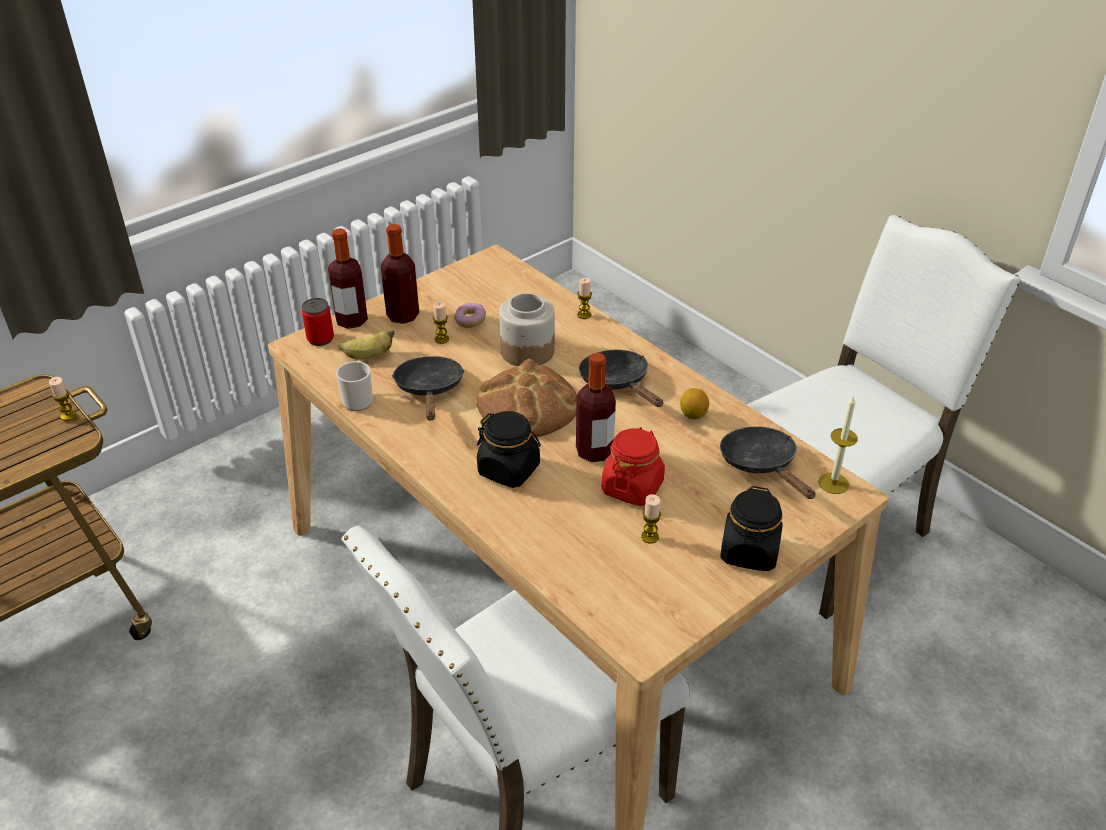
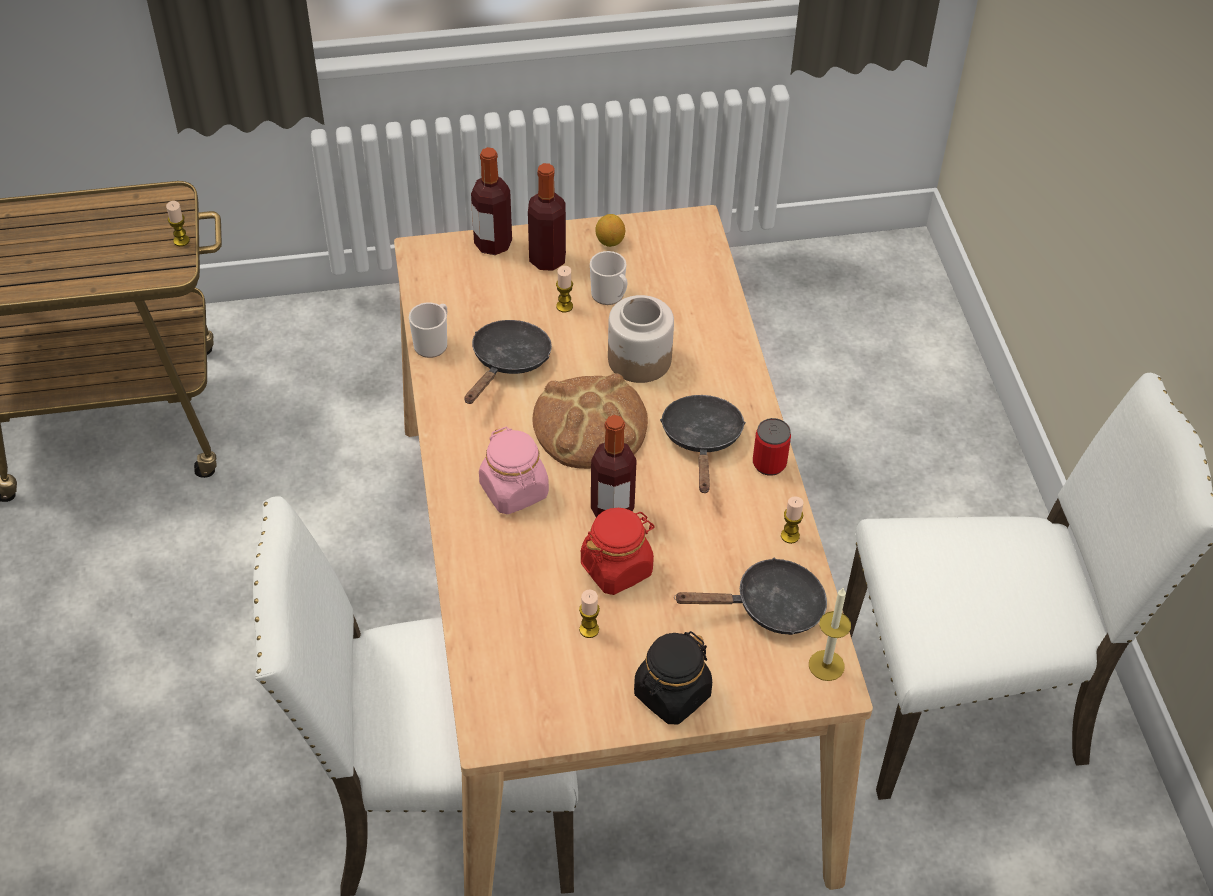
camera: 30 degrees right, 10 degrees up
(320, 338) = (448, 253): can -> can (769, 463)
(368, 356) = (478, 295): banana -> none
(470, 321) = (610, 296): donut -> mug
(509, 470) = (514, 491): black jar -> pink jar
(584, 315) = (735, 339): candle -> candle (790, 536)
(693, 415) = (748, 515): lemon -> lemon (609, 241)
(761, 464) = (770, 607): black frying pan -> black frying pan turned 75 degrees clockwise

